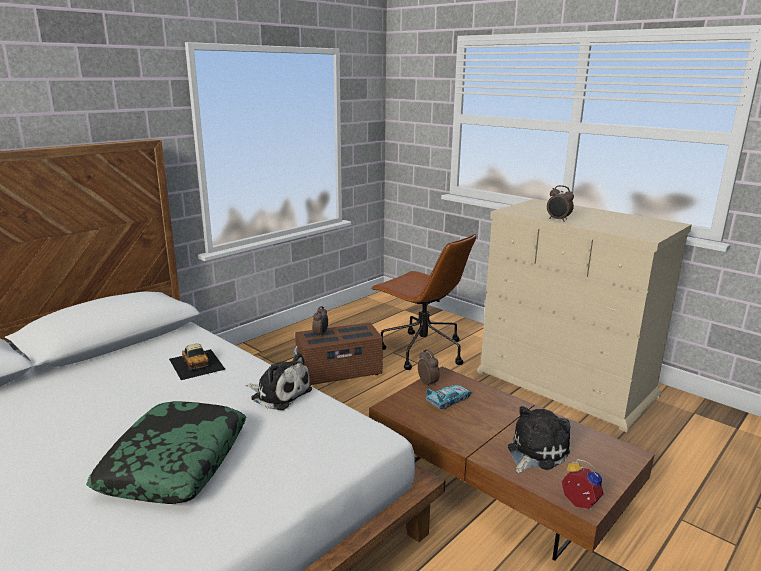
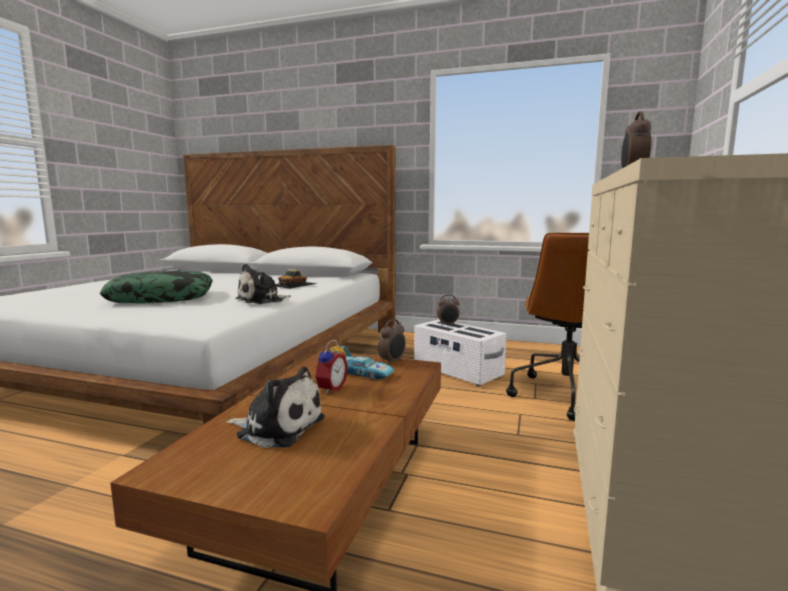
camera: 65 degrees right, 10 degrees down
(279, 394) = (262, 300): plush toy -> plush toy turned 45 degrees clockwise
(339, 372) = (457, 371): brown storage box -> white storage box
(578, 504) = (161, 465): alarm clock -> alarm clock (330, 389)

